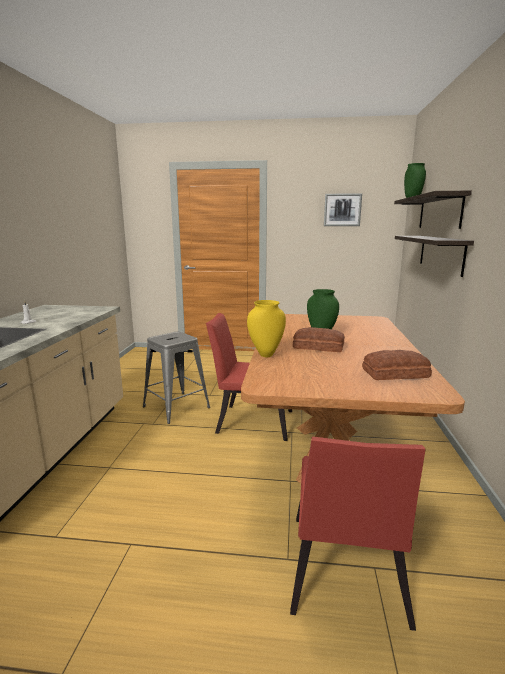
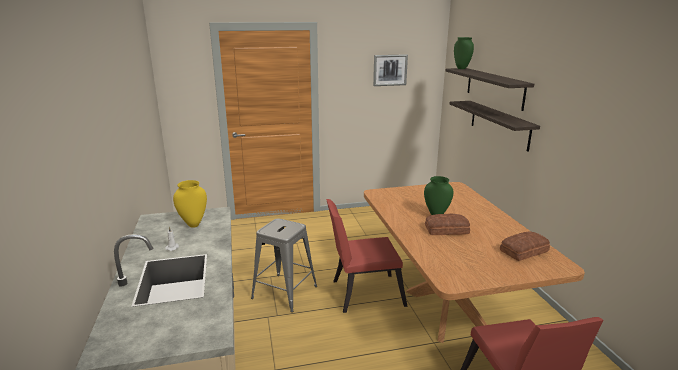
camera: 20 degrees left, 5 degrees up
(266, 355) = (418, 247): yellow vase -> yellow vase (193, 225)

